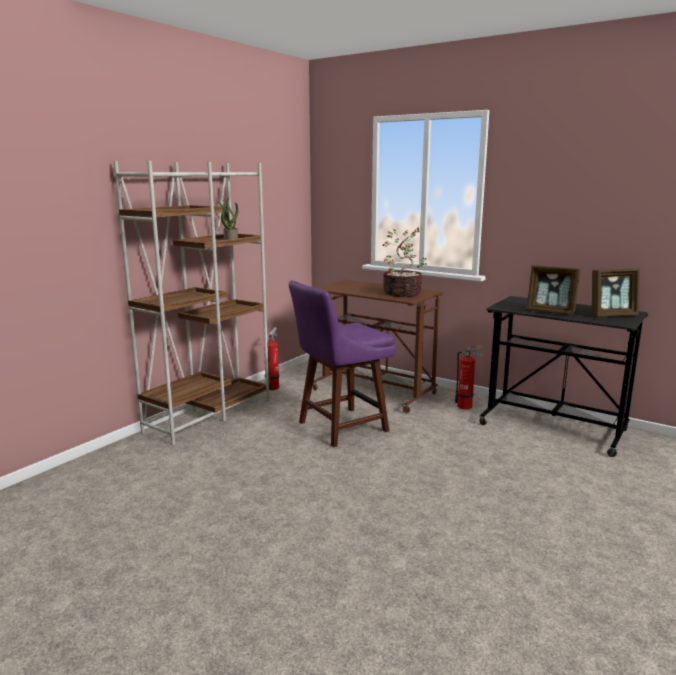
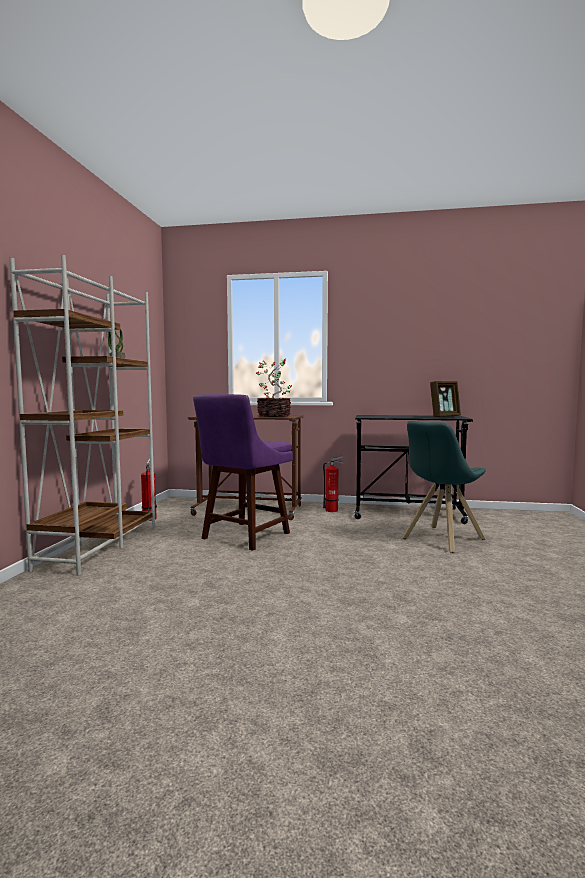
camera: 25 degrees left, 10 degrees down
(550, 312) = (403, 417): picture frame -> none
(555, 473) = (442, 539): none -> turquoise chair

